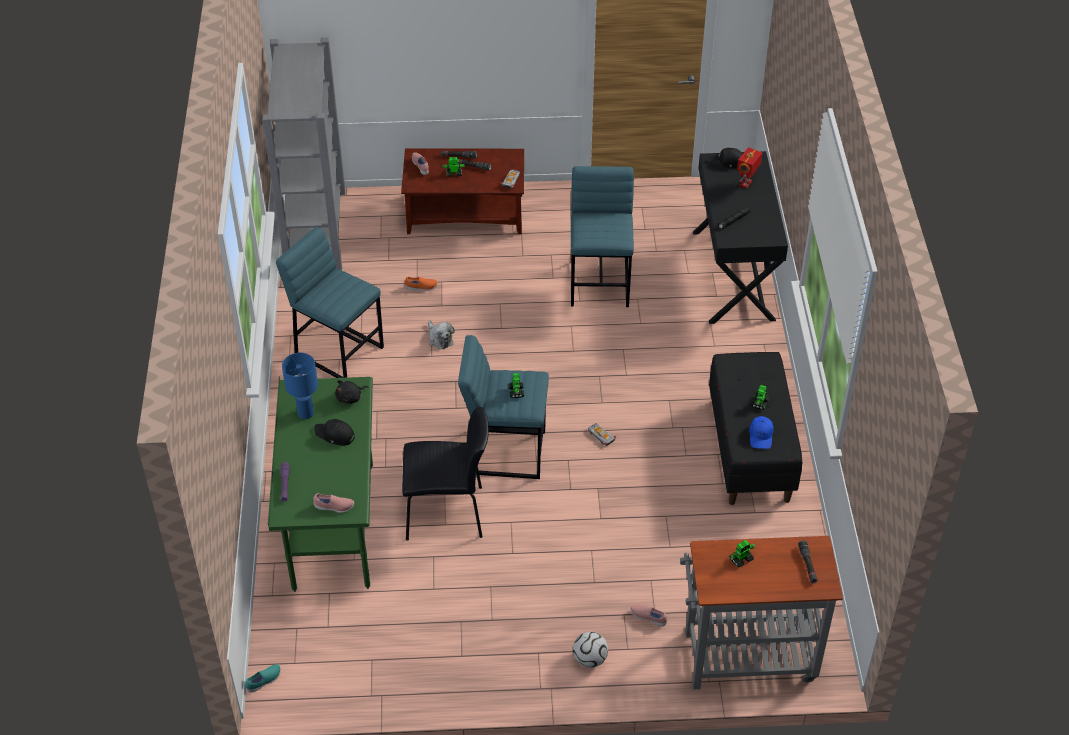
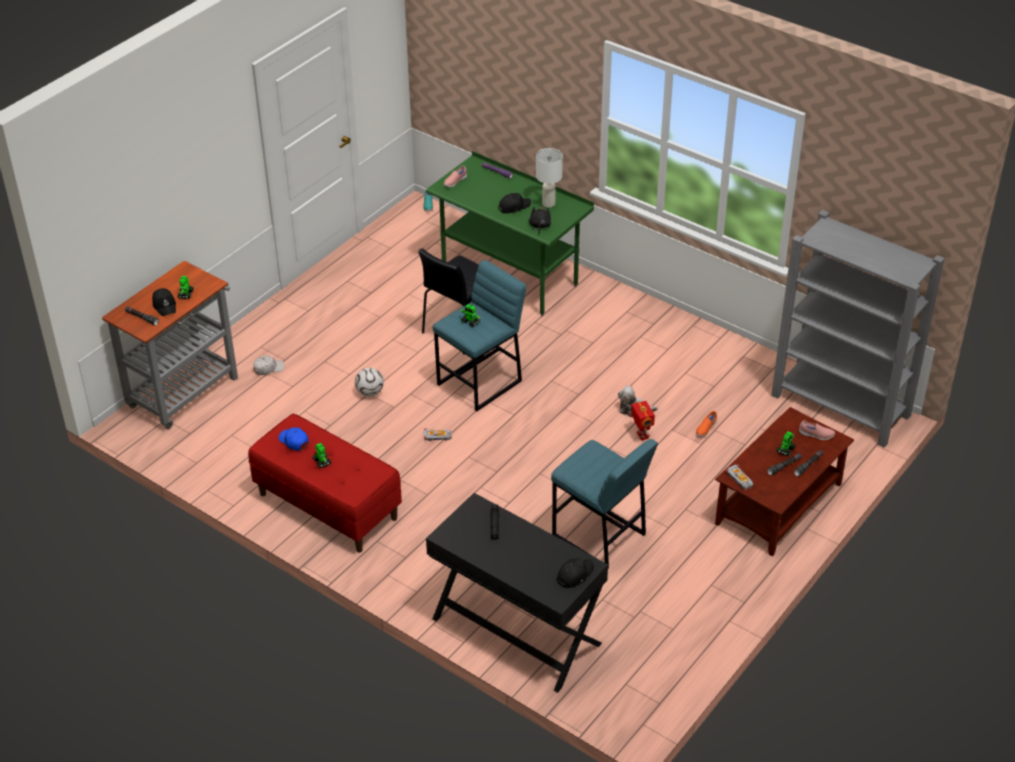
camera: 130 degrees right, 5 degrees down
(306, 413) = (549, 204): blue table lamp -> white table lamp
(337, 350) = (678, 352): blue stool -> none
(590, 659) = (275, 327): football -> football (369, 392)
(648, 617) = (268, 368): pink shoe -> white cap
(746, 184) = (531, 567): toy robot -> toy robot (641, 435)
(750, 450) = (327, 506): black bench -> red bench
(772, 562) = (165, 305): none -> black cap

